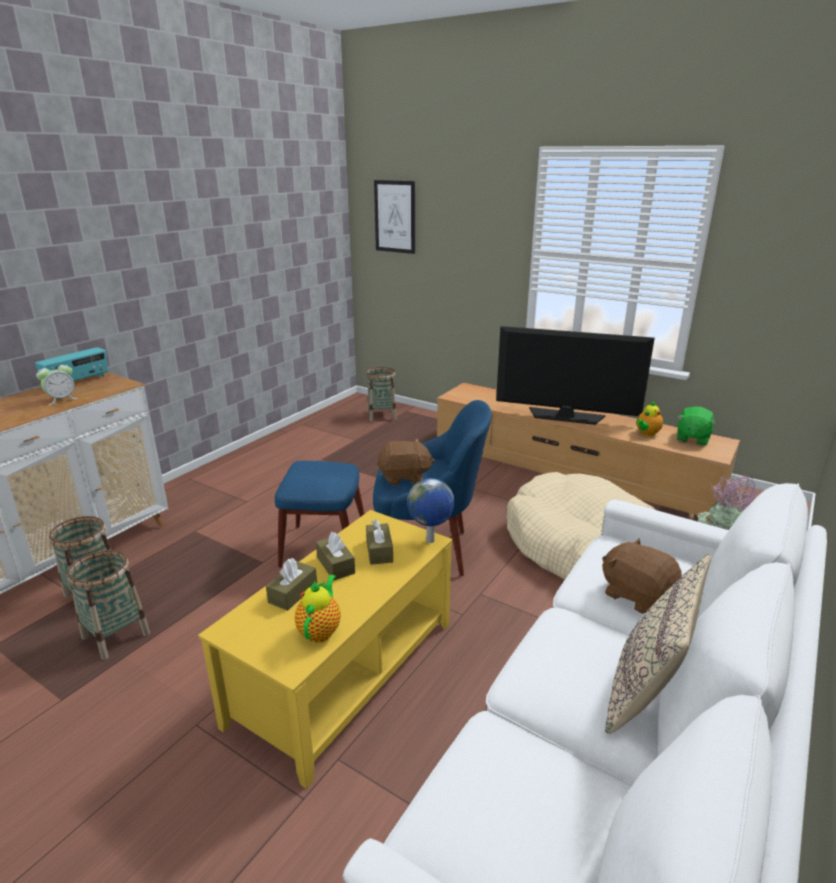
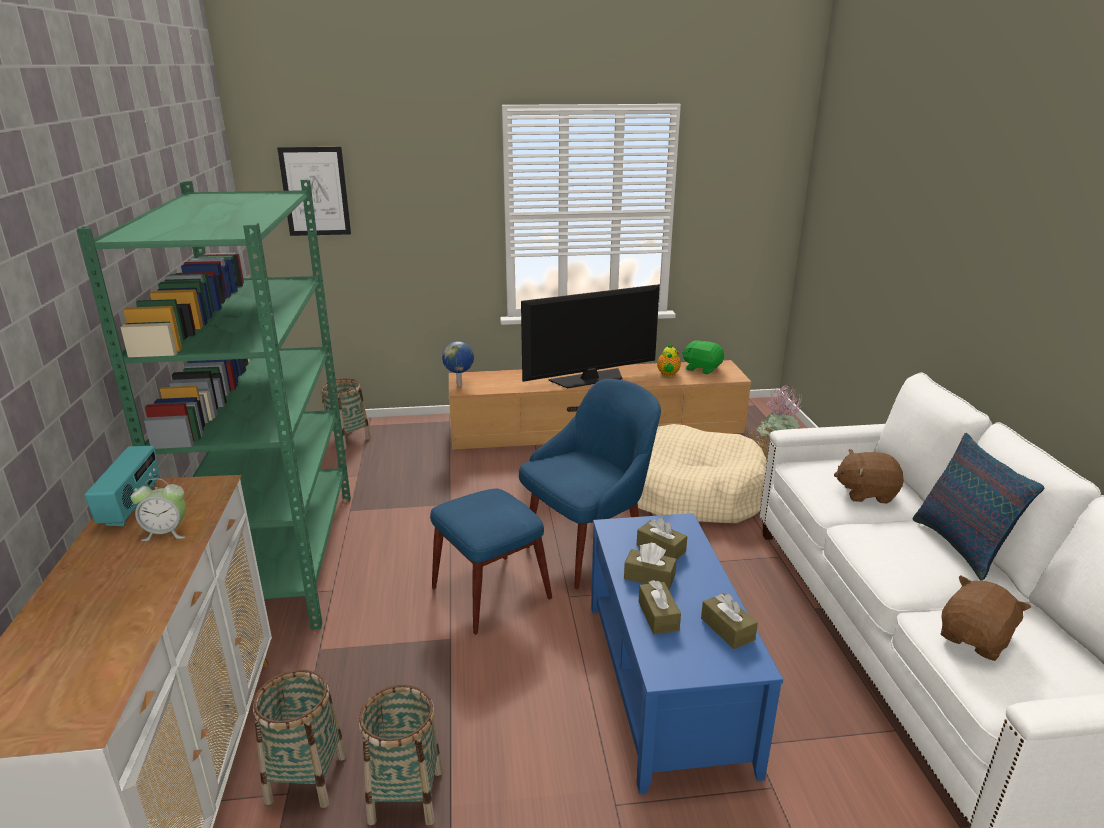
camera: 40 degrees left, 0 degrees up
(61, 399) = (166, 533): alarm clock -> alarm clock turned 75 degrees clockwise
(247, 471) = (278, 558): none -> green bookcase
(320, 630) = (727, 629): teapot -> brown tissue box
(345, 672) = (666, 682): yellow coffee table -> blue coffee table
(404, 477) = (578, 479): brown plush toy -> brown plush toy (975, 639)
(430, 541) = (683, 522): globe -> globe (460, 385)
(646, 691) = (959, 547): beige pillow -> blue pillow
(692, 438) = (702, 368): green plush toy -> green plush toy turned 135 degrees clockwise

